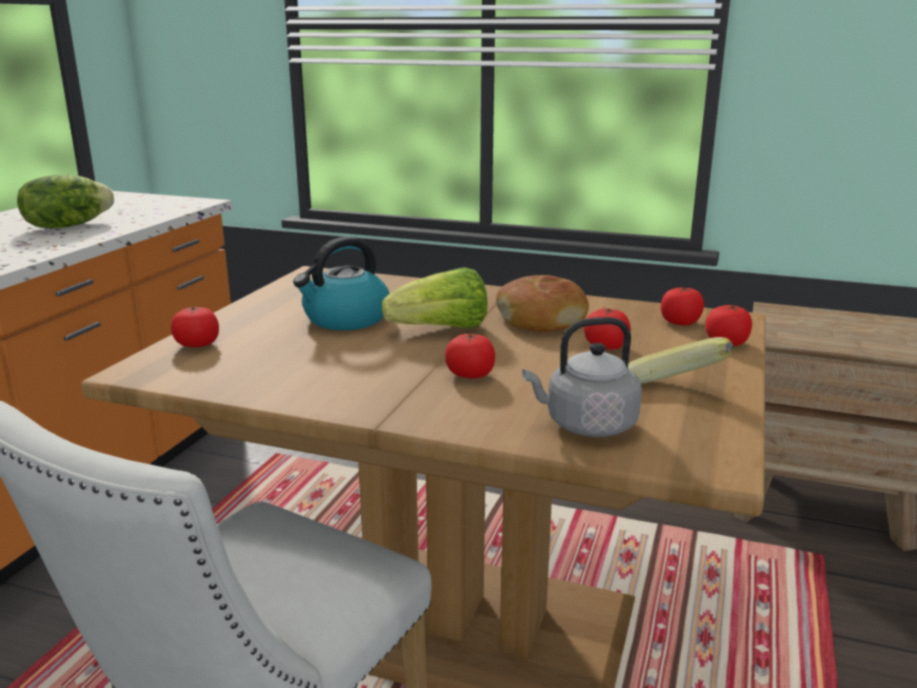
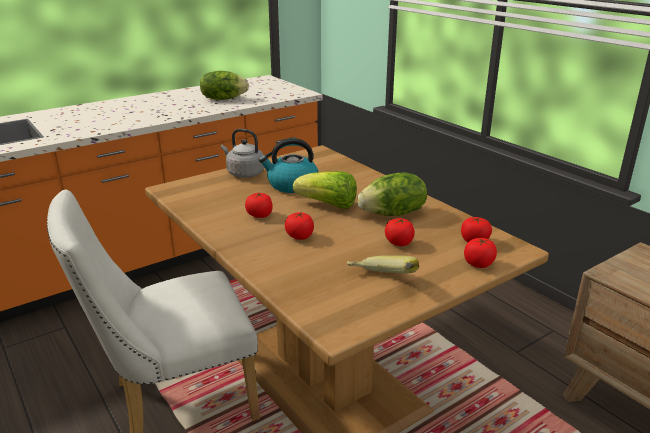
camera: 35 degrees right, 5 degrees up
(197, 345) = (209, 181): tomato -> tomato (259, 215)
(542, 318) = (393, 214): bread -> lettuce
(586, 425) = (309, 284): grey kettle -> grey kettle (244, 173)

